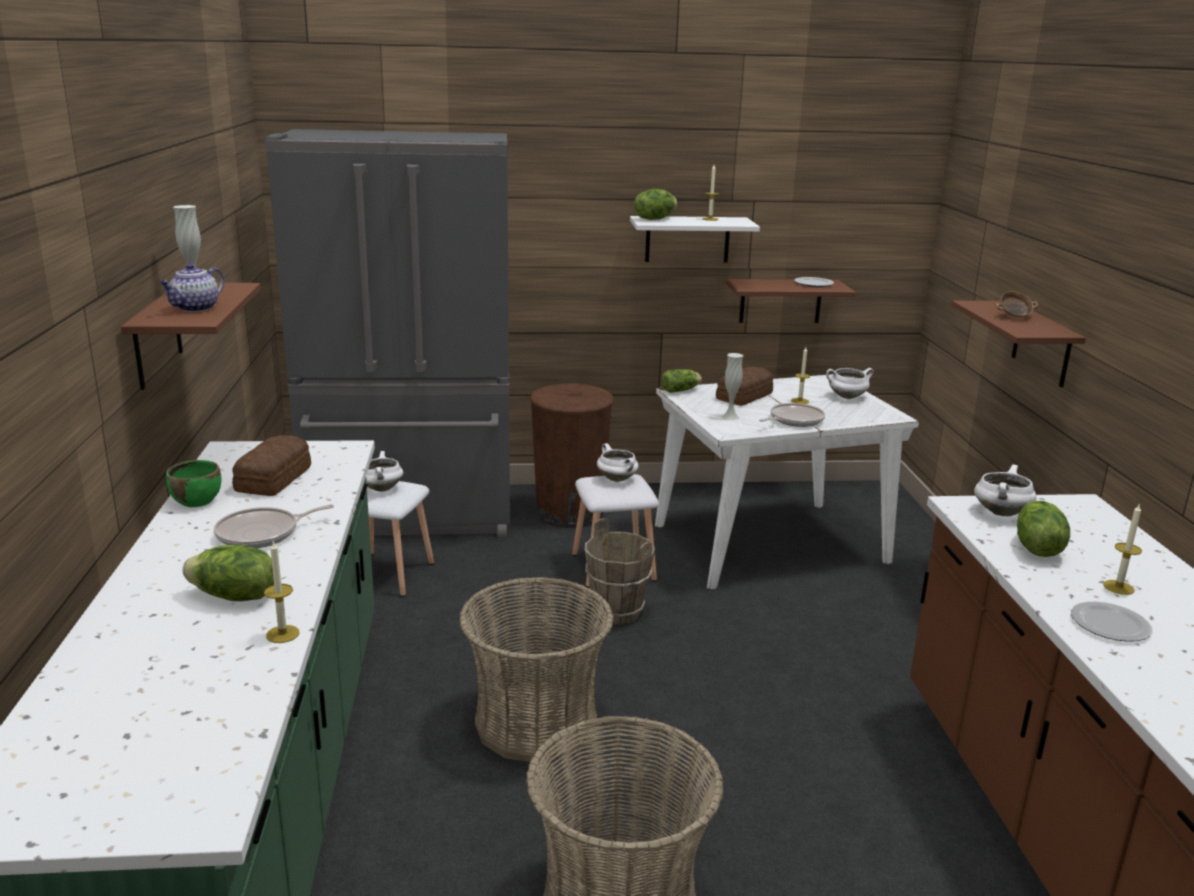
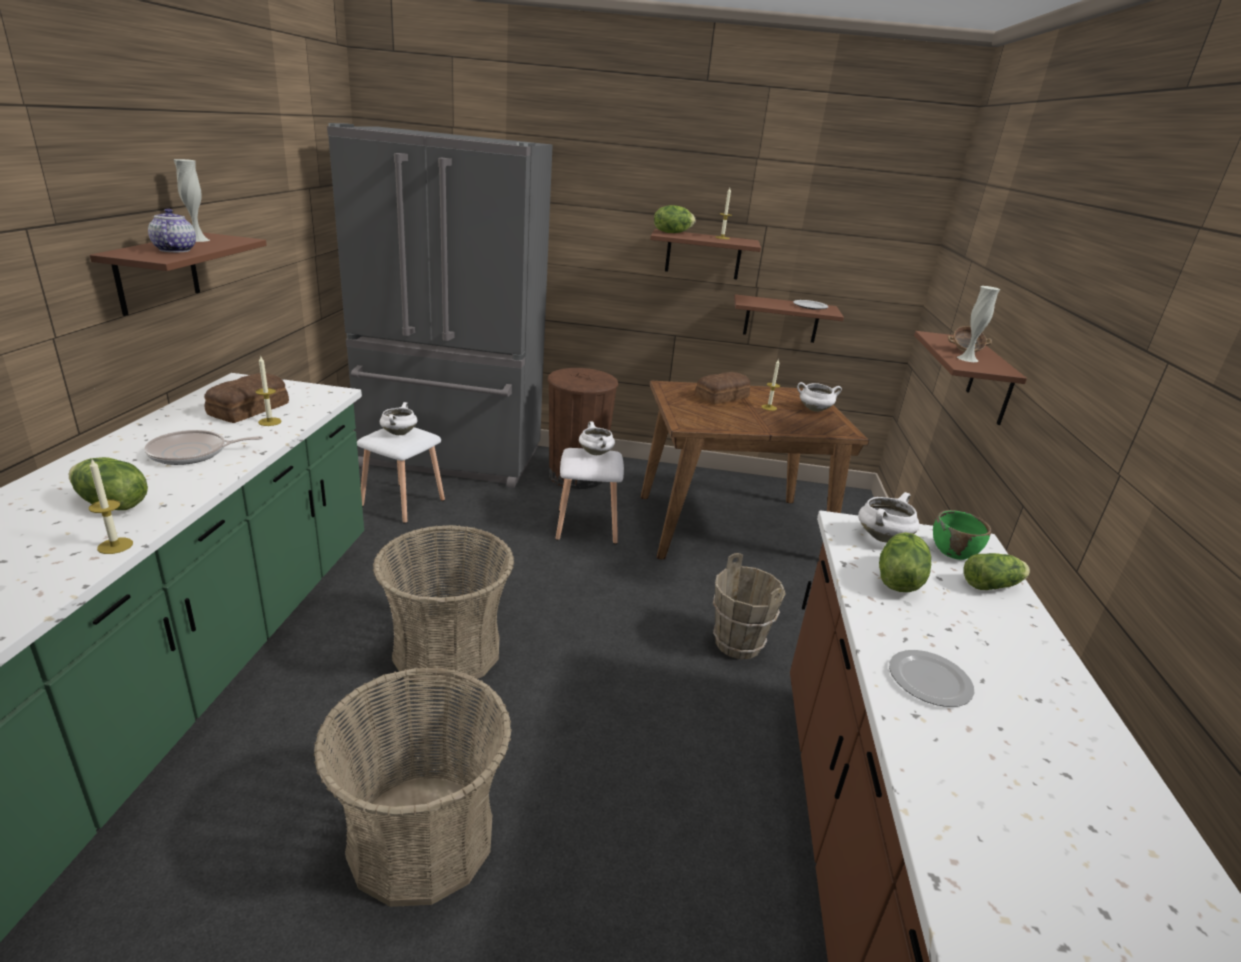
camera: 10 degrees right, 5 degrees up
(195, 308) = (174, 250): teapot -> teapot turned 120 degrees clockwise
(197, 501) = (170, 418): green bowl -> green bowl (954, 551)
(616, 612) = (568, 565): brown bucket -> brown bucket (737, 644)
(681, 390) = (670, 385): lettuce -> lettuce (993, 585)
(687, 239) = (703, 255): white shelf -> brown shelf
(730, 417) = (696, 412): white vase -> white vase (967, 359)
(768, 544) = (729, 527): white dining table -> brown dining table
(794, 420) = (752, 423): frying pan -> none
(1118, 587) = (963, 638): candle -> candle (270, 422)

